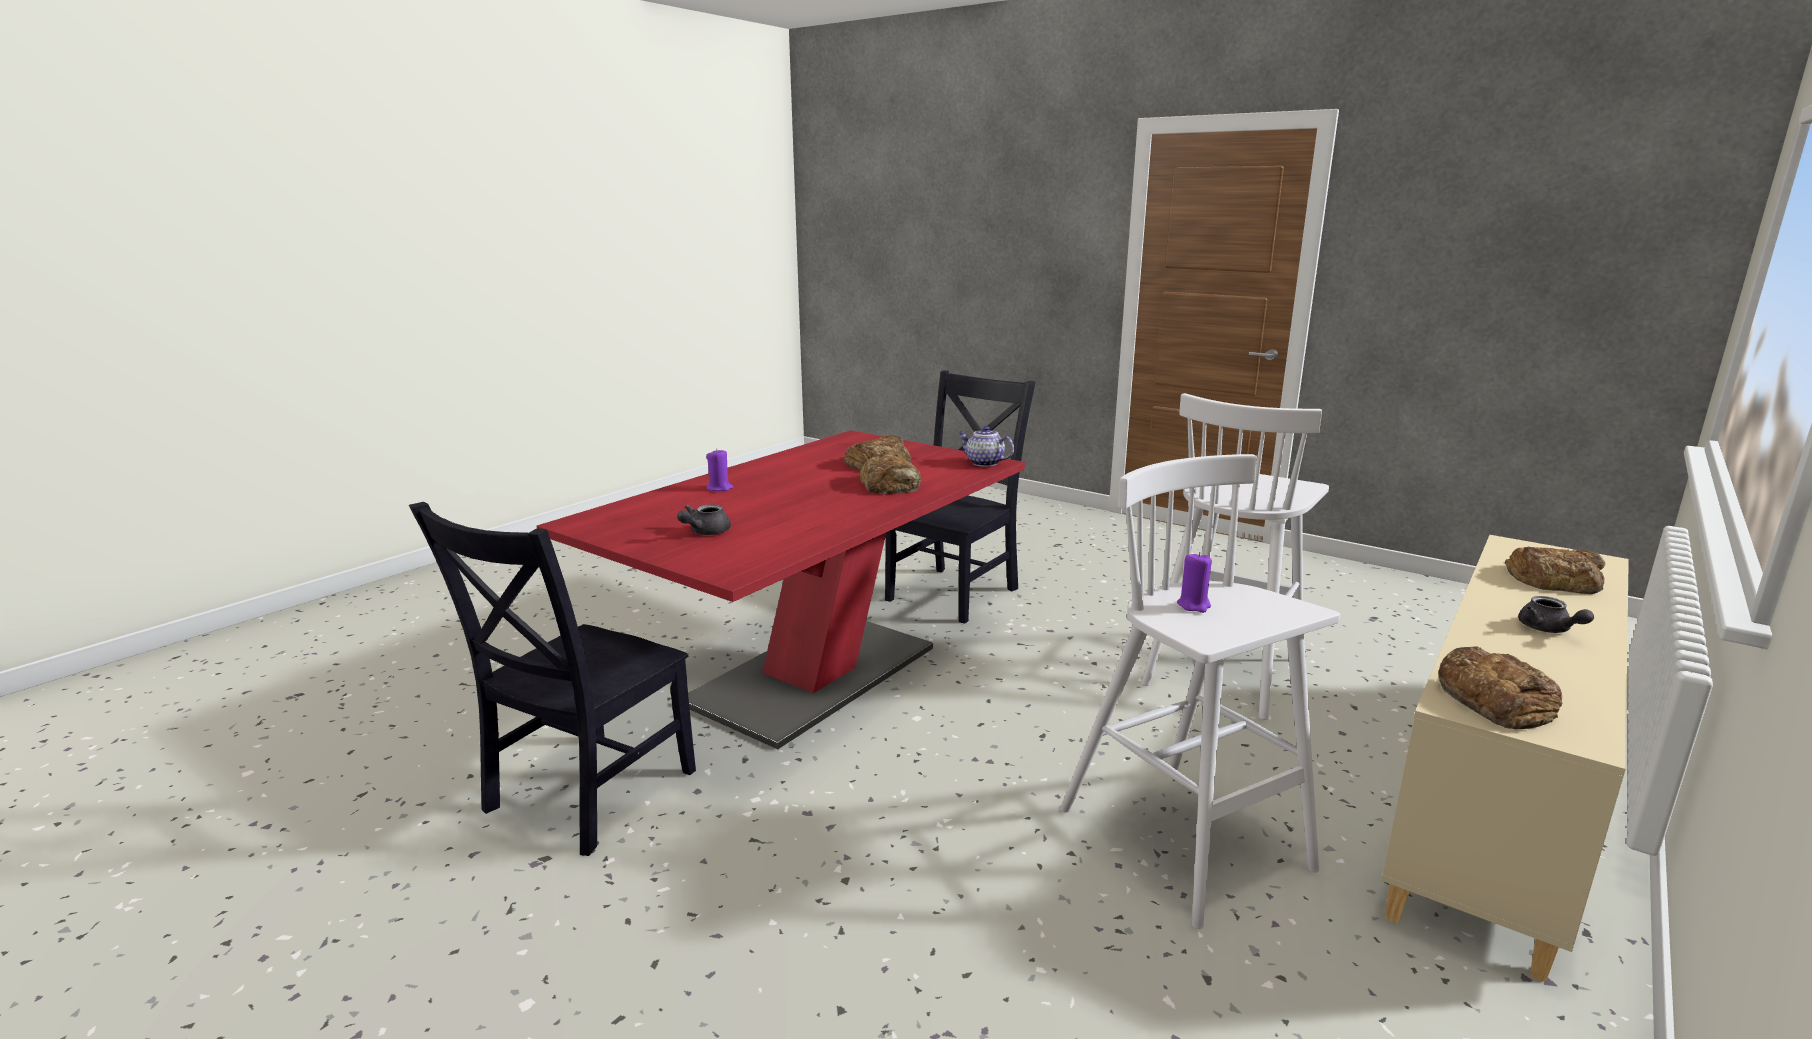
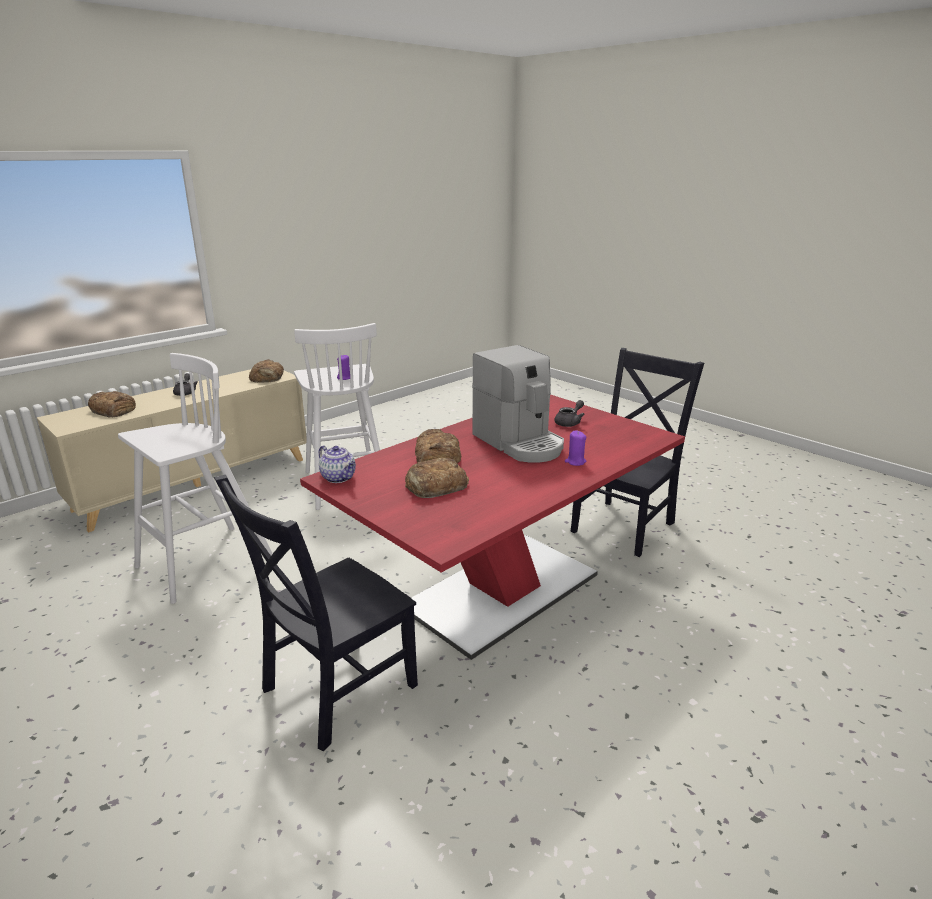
camera: 170 degrees left, 5 degrees up
(787, 502) = (520, 443): none -> coffee machine

